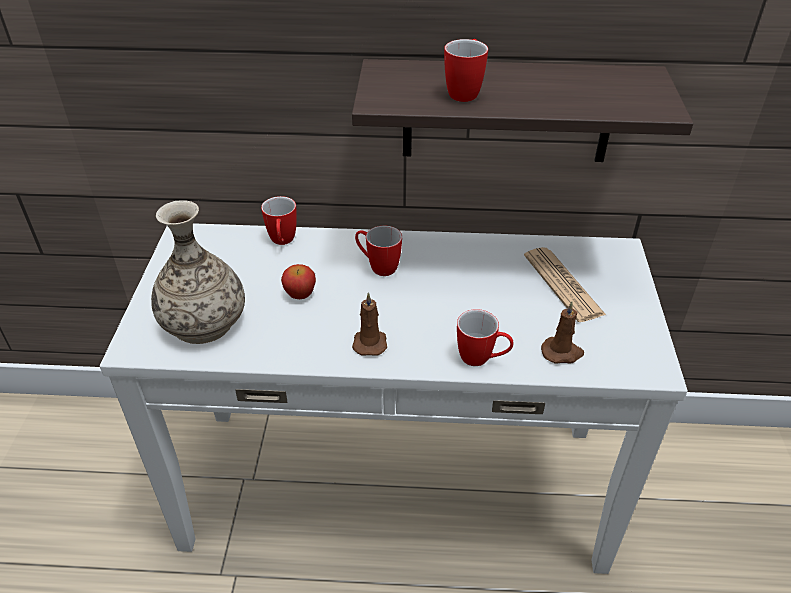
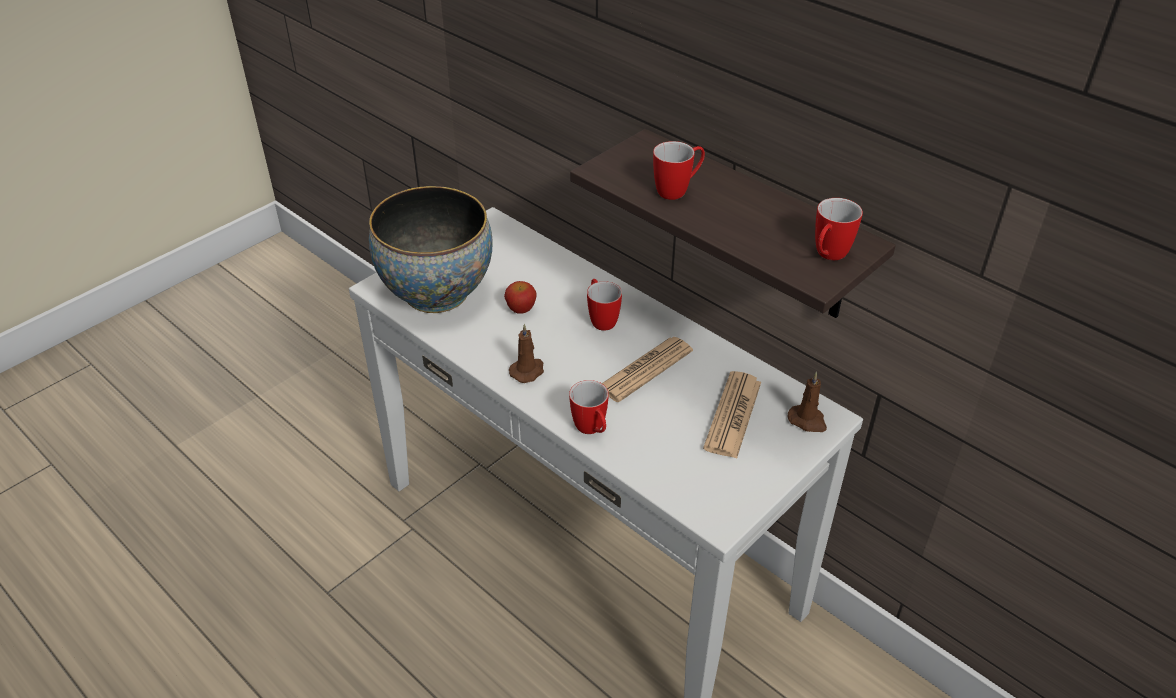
camera: 40 degrees right, 0 degrees up
(203, 322) = (437, 293): vase -> bowl
(282, 242) = (553, 263): mug -> mug (827, 256)
(460, 287) = (645, 369): none -> newspaper
(562, 352) = (660, 463): brown candle -> brown candle (808, 421)

